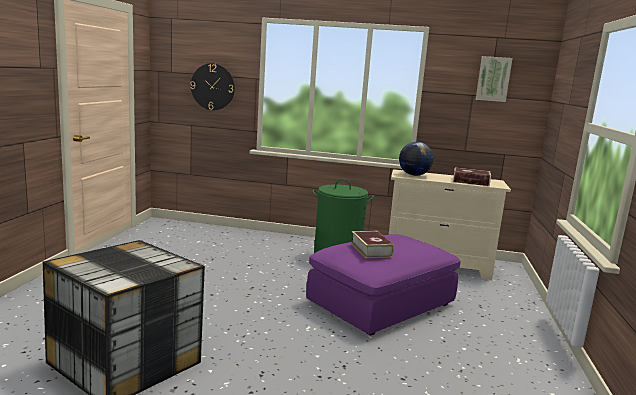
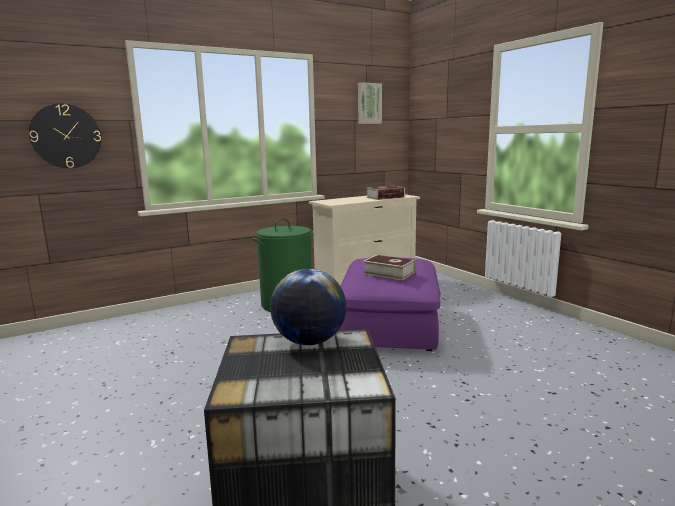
camera: 40 degrees left, 0 degrees up
(414, 175) = (339, 201): globe -> globe (309, 341)

